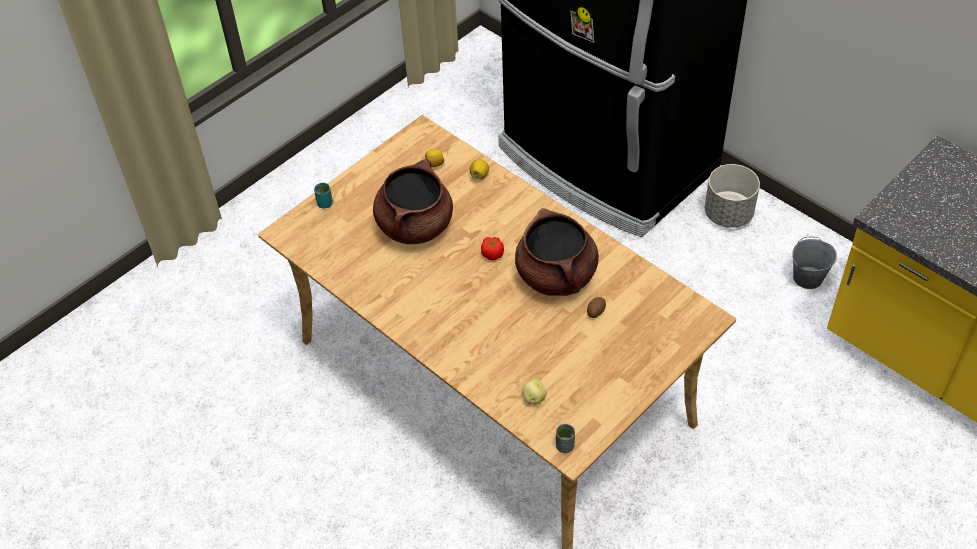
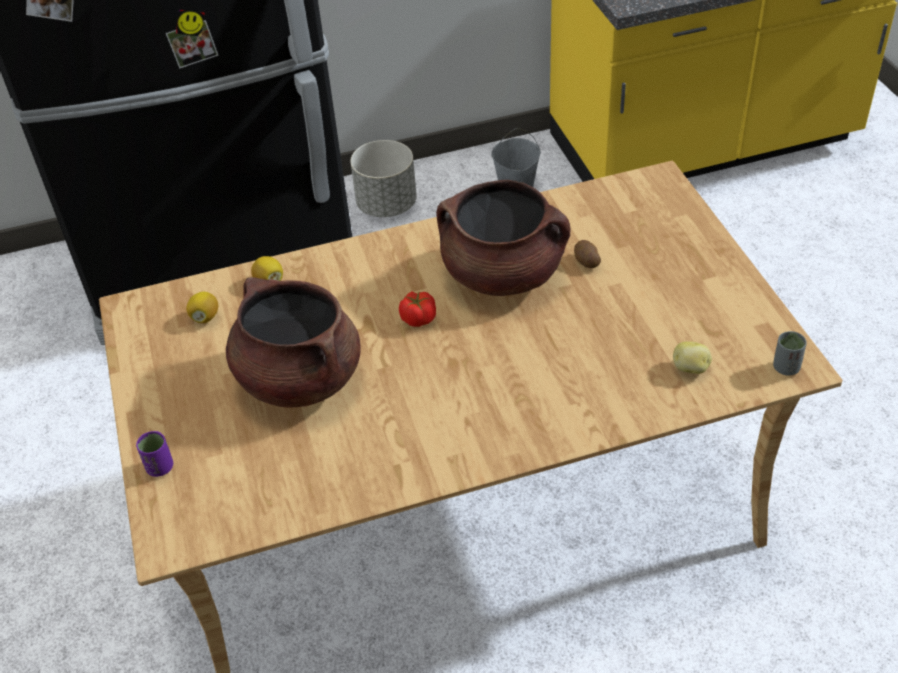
camera: 60 degrees left, 5 degrees down
(325, 204) = (160, 467): turquoise cup -> purple cup

